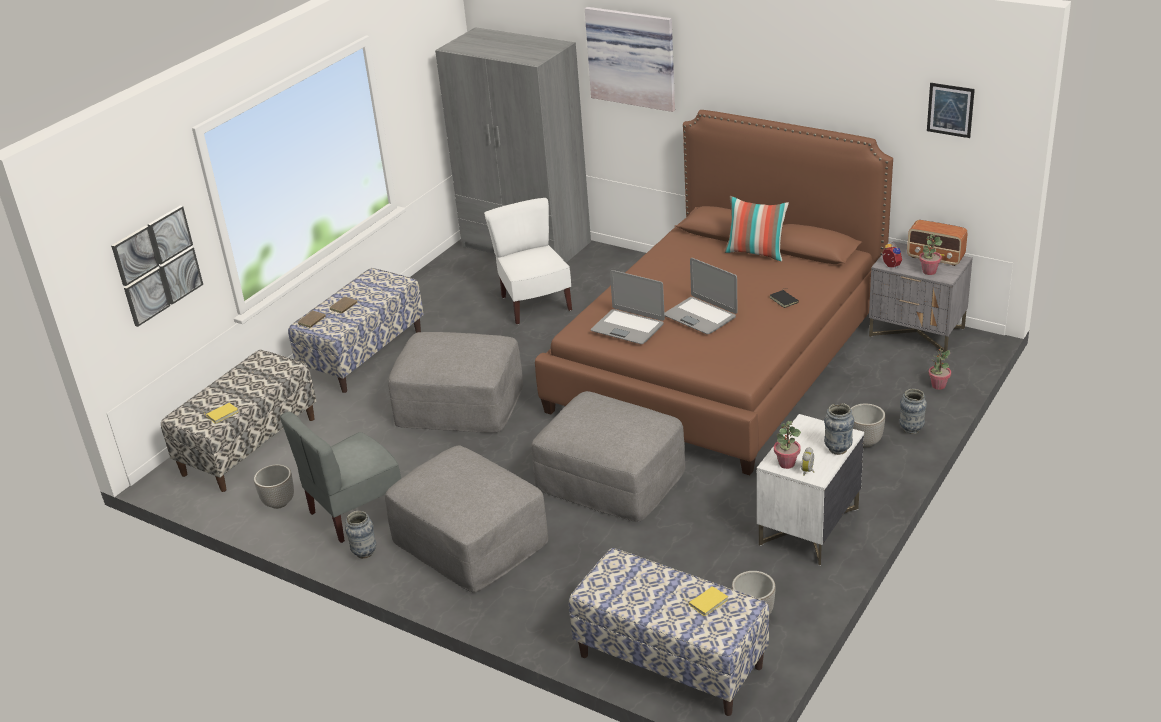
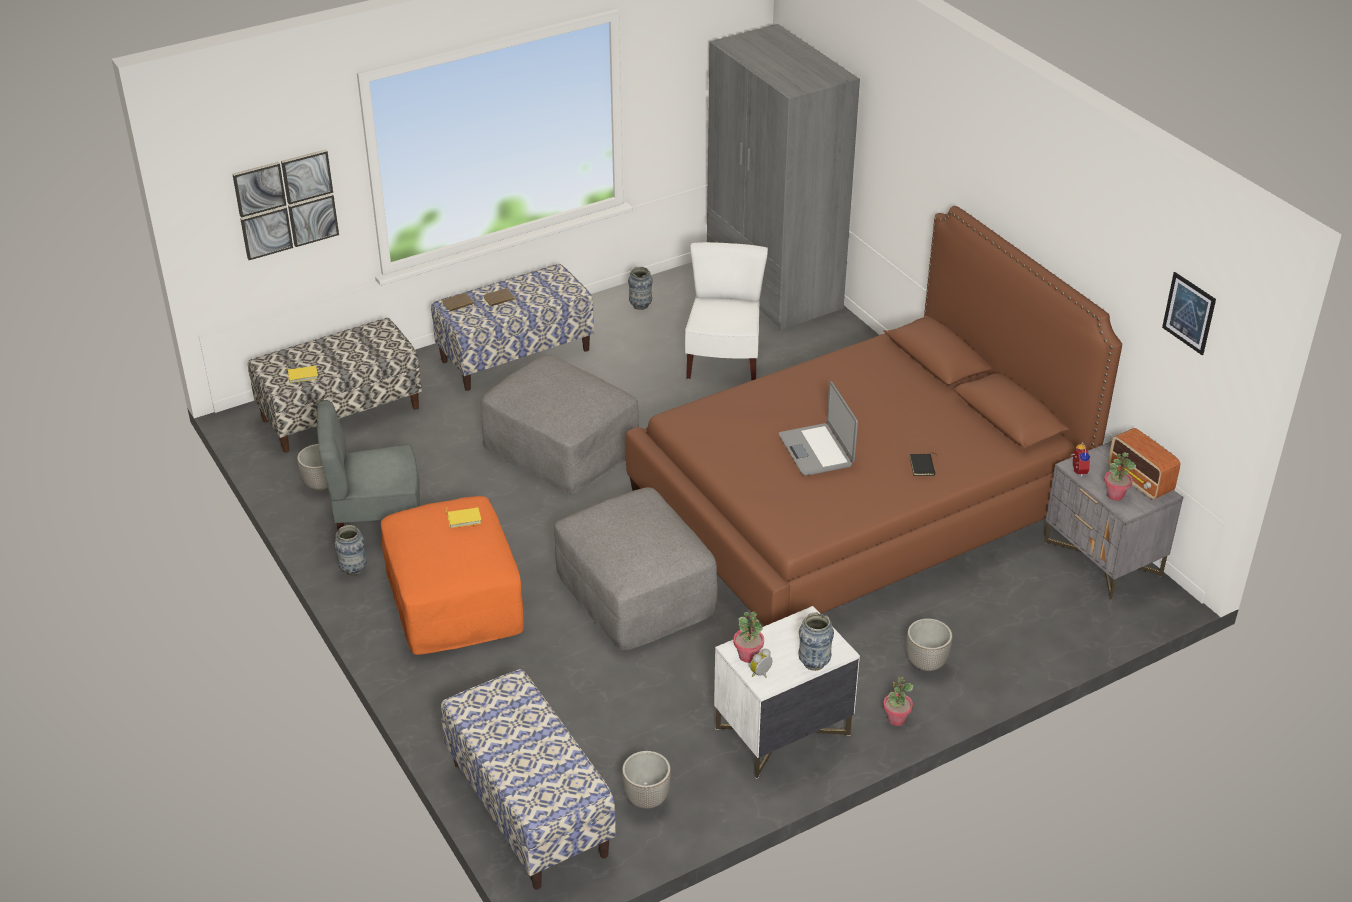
camera: 25 degrees right, 5 degrees up
(469, 540) = (453, 598): grey ottoman -> orange ottoman
(628, 327) = (731, 434): laptop -> none
(632, 57) = (908, 118): picture -> none
(707, 602) = (557, 766): yellow book -> yellow book (464, 518)
(756, 253) = (946, 397): pillow -> none
(911, 429) = (989, 671): vase -> vase (640, 306)
(938, 385) = (1067, 633): potted plant -> potted plant (896, 719)

